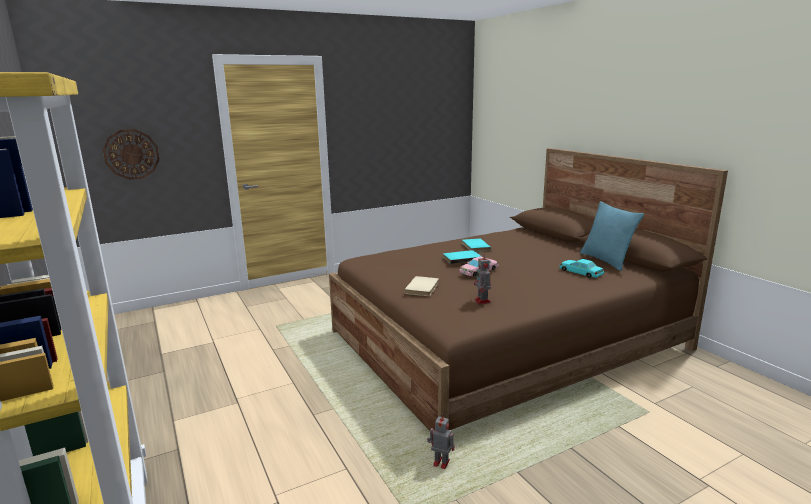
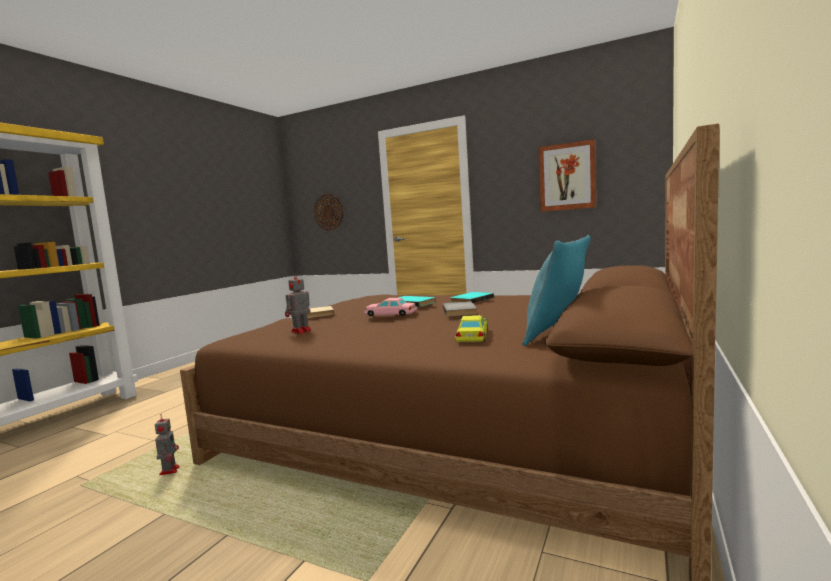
camera: 55 degrees right, 10 degrees down
(409, 126) = (567, 177): none -> picture
(510, 257) = (461, 311): none -> grey book
(580, 272) = (472, 335): turquoise toy car -> yellow toy car

